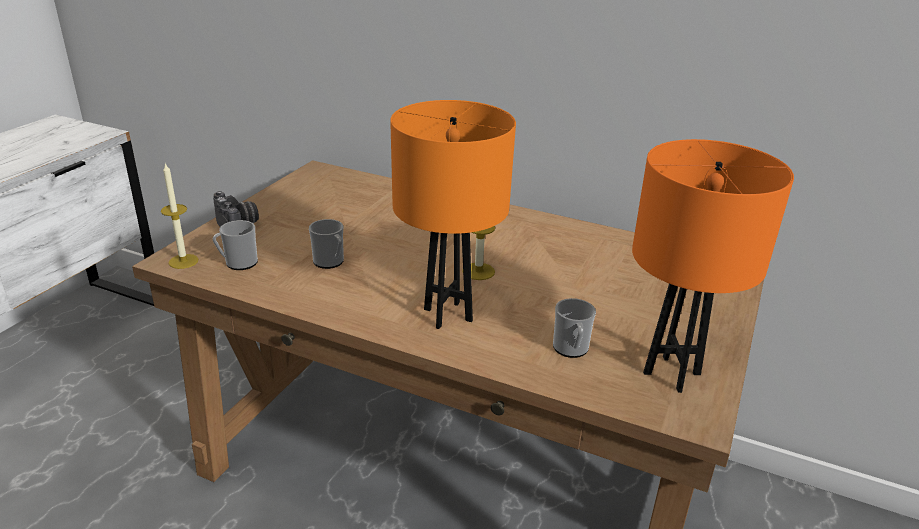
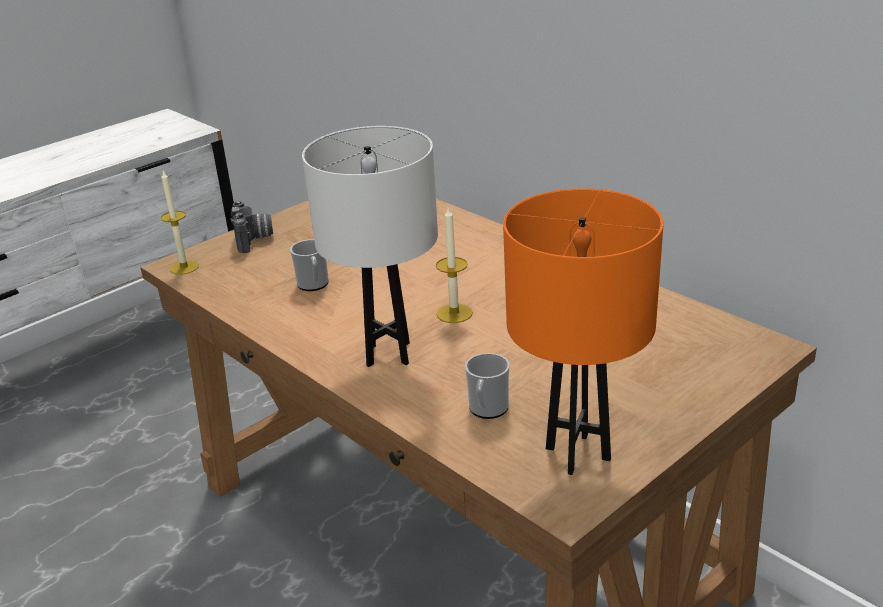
camera: 25 degrees right, 0 degrees up
(238, 263) = (229, 275): mug -> none
(447, 314) = (388, 354): orange table lamp -> white table lamp

